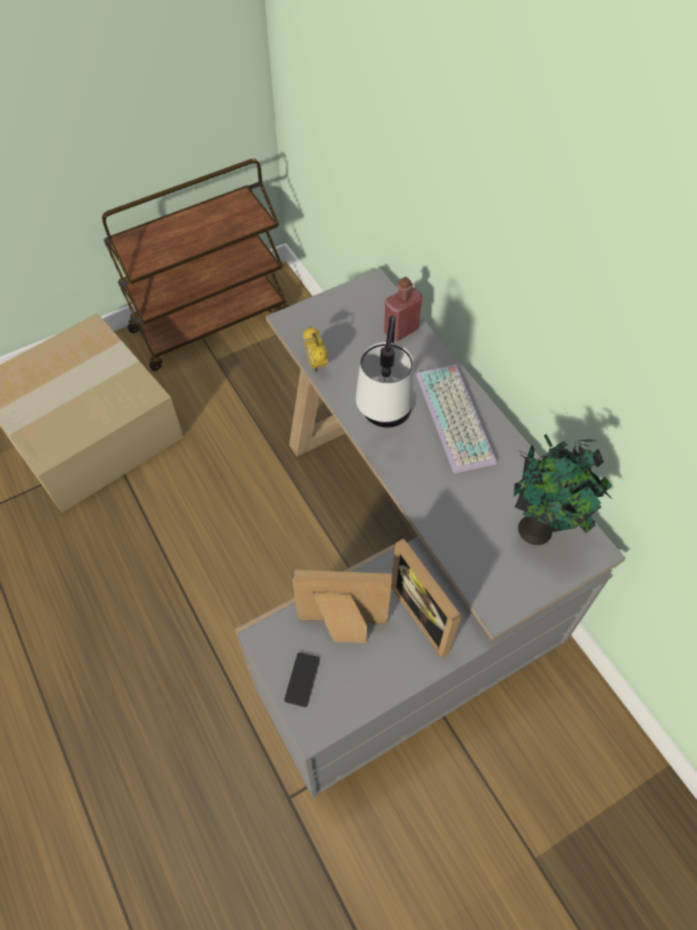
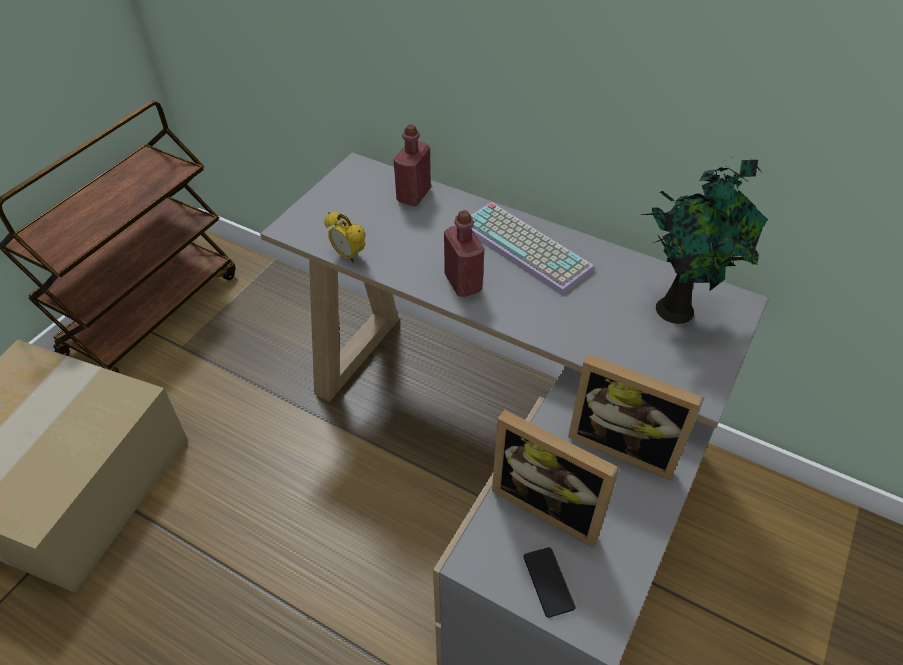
camera: 30 degrees left, 10 degrees down
(342, 627) = (550, 503): picture frame -> picture frame turned 120 degrees counterclockwise
(385, 427) = (463, 283): table lamp -> red bottle

